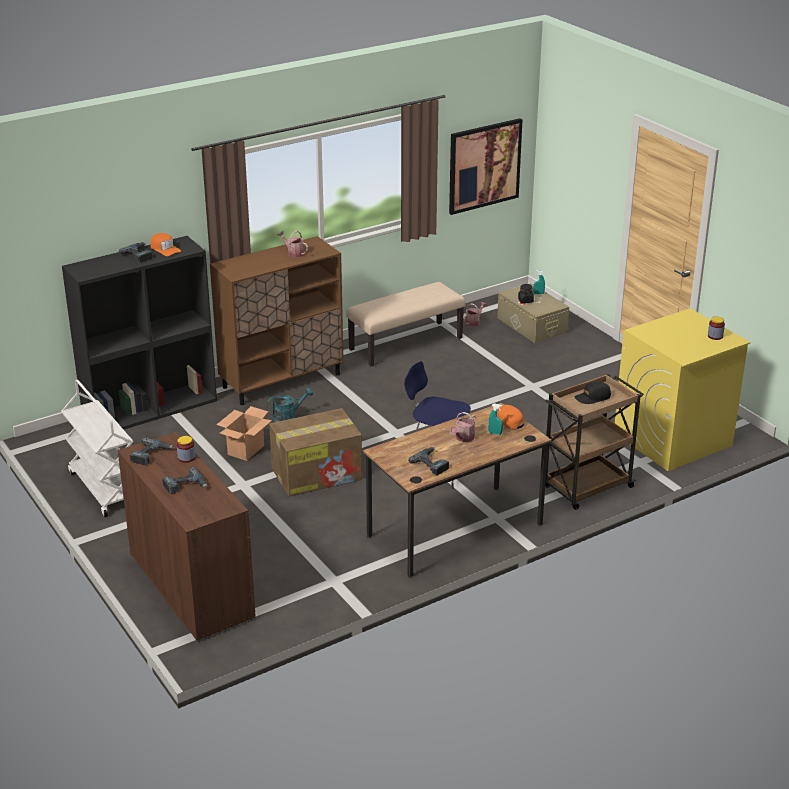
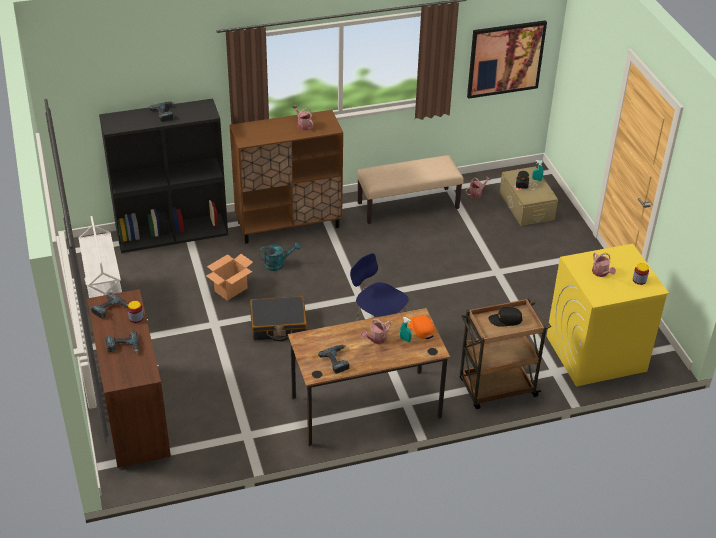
camera: 15 degrees right, 10 degrees up
(165, 249) = (188, 110): orange cap -> none
(317, 473) = (278, 325): cardboard box -> black suitcase
(674, 336) = (601, 273): none -> watering can

